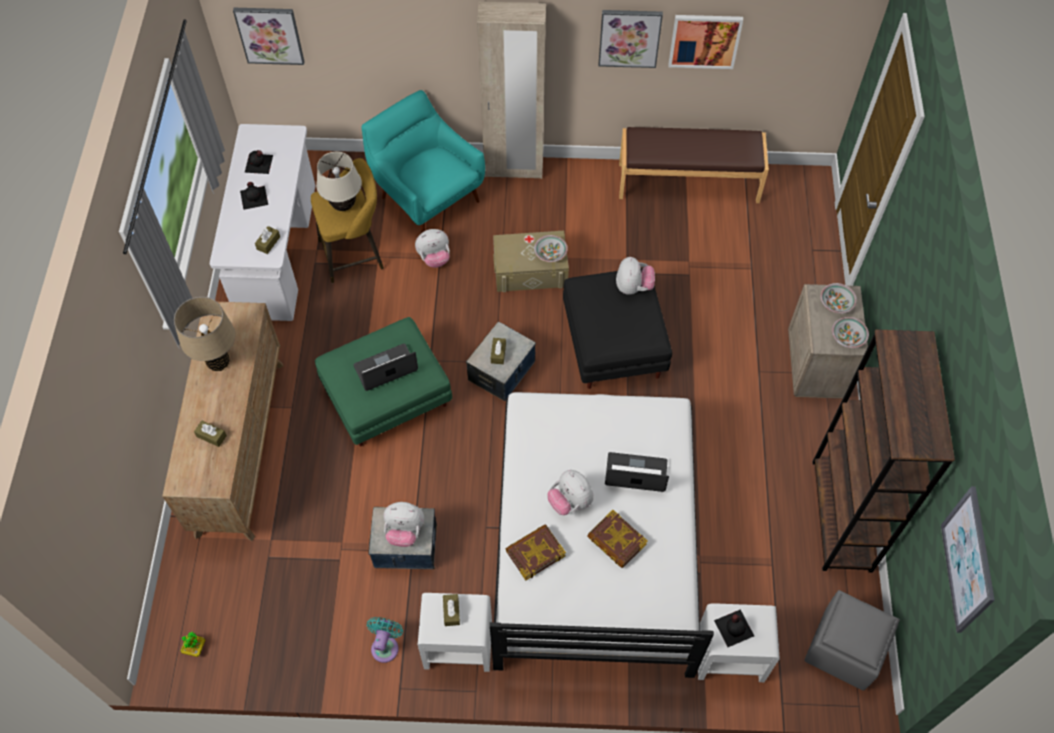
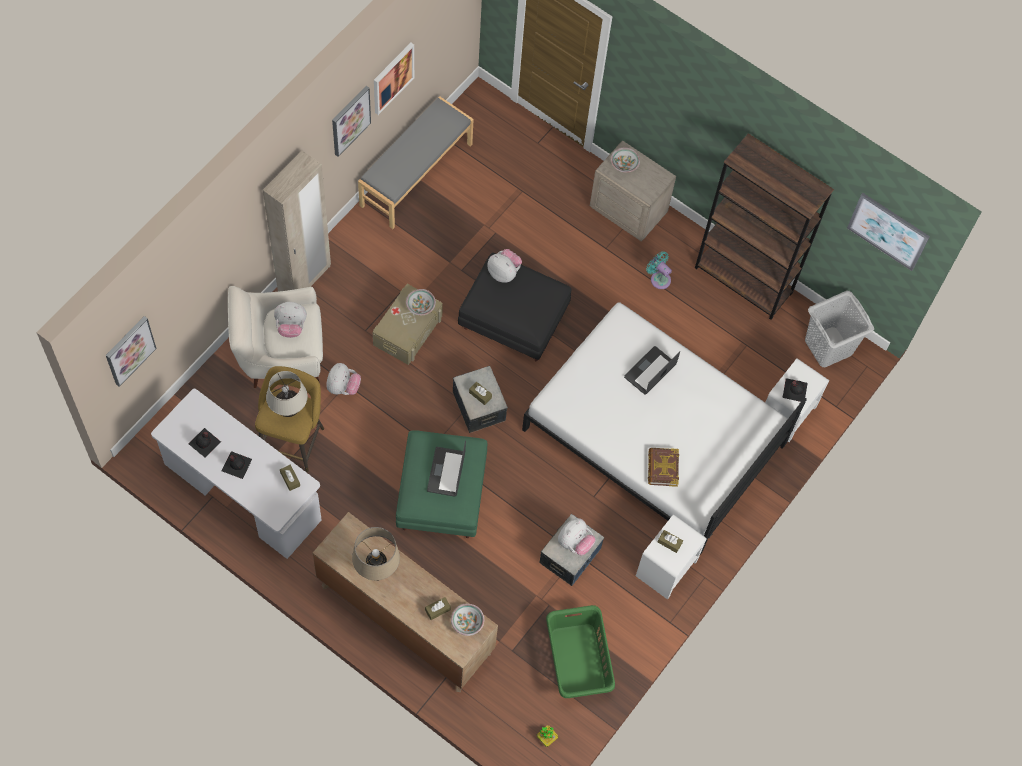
camera: 60 degrees left, 5 degrees up
(297, 624) = (577, 660): none -> green laundry basket
(386, 646) = (634, 613): turquoise fan -> turquoise fan (659, 278)
(427, 196) = (280, 355): turquoise armchair -> white armchair
(570, 501) = (641, 423): plush toy -> plush toy (291, 326)
(616, 541) = (689, 415): book -> none
(688, 182) = (415, 174): brown bench -> grey bench
(844, 650) = (828, 347): grey ottoman -> grey laundry basket
(848, 337) = (654, 177): bowl -> bowl (467, 622)

